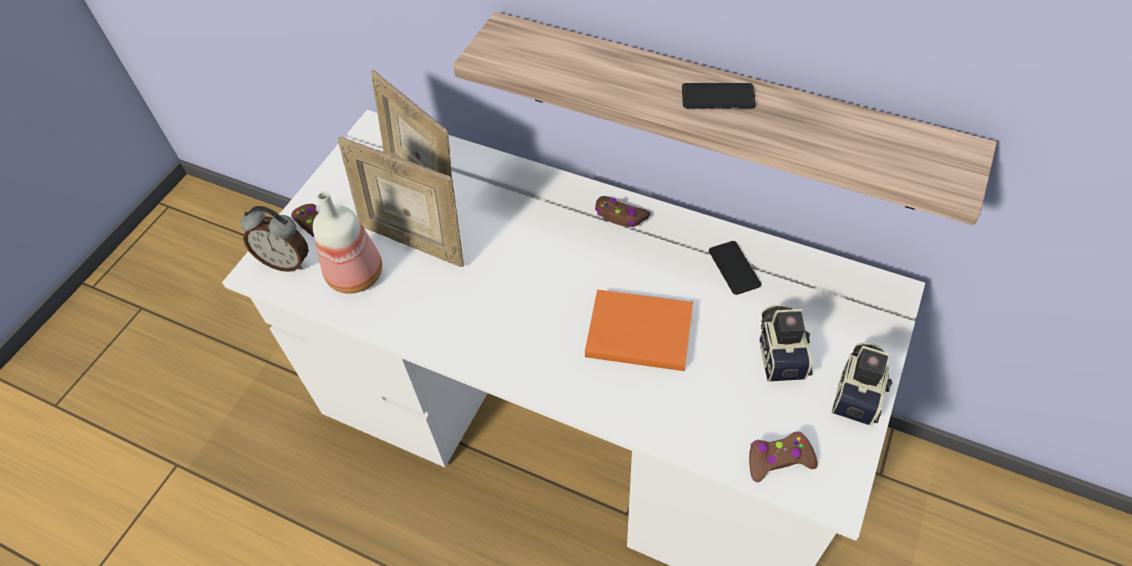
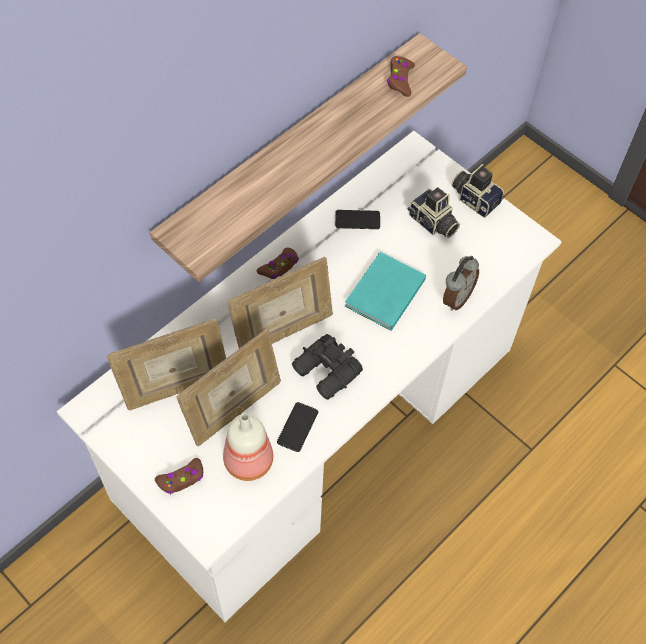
camera: 75 degrees left, 5 degrees up
(287, 261) = (208, 511): alarm clock -> alarm clock (456, 298)
(495, 309) = (326, 373): none -> black binoculars
(532, 249) = (283, 332): none -> picture frame
(636, 331) = (383, 294): orange book -> turquoise book
(718, 97) = (317, 138): phone -> phone (297, 427)
(778, 459) = (503, 256): brown game controller -> brown game controller (400, 80)
(781, 352) = (432, 223): camera -> camera turned 150 degrees counterclockwise

